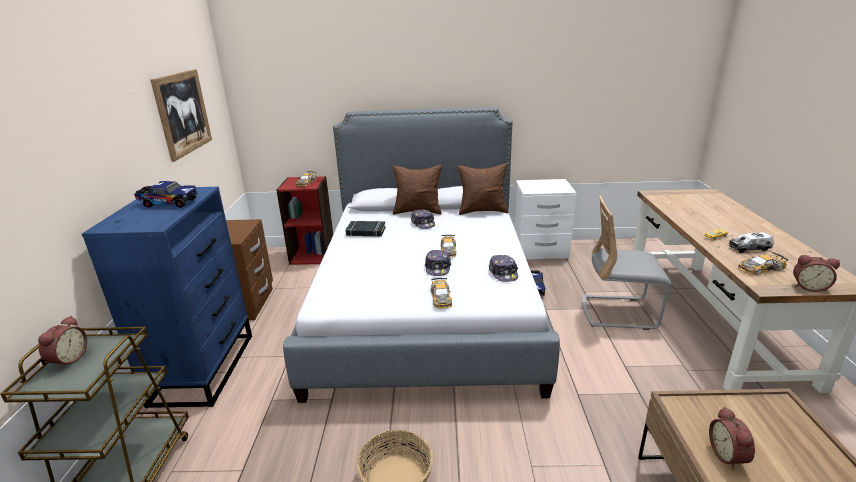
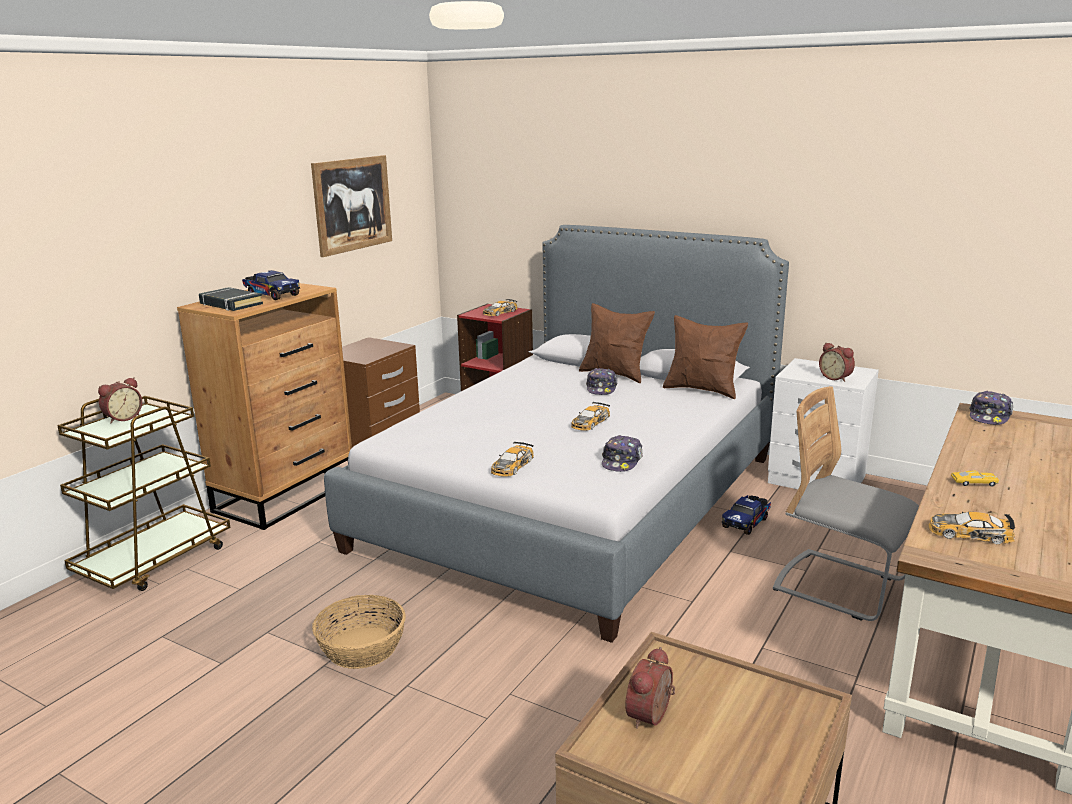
camera: 30 degrees right, 5 degrees down
(204, 367) = (287, 495): blue dresser -> brown dresser
(366, 232) = (520, 383): black book -> black book (230, 304)
(438, 268) = (551, 437): cap -> cap (989, 416)
(749, 248) = (1004, 509): toy truck -> none
(809, 287) = (1006, 573): alarm clock -> alarm clock (836, 378)

